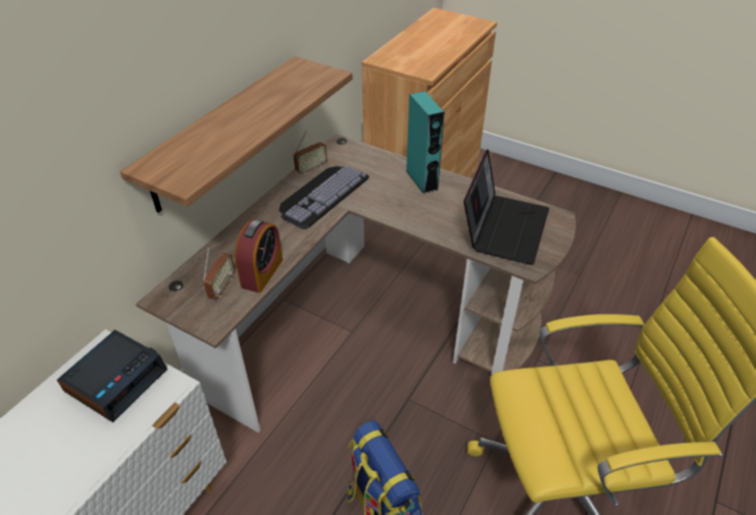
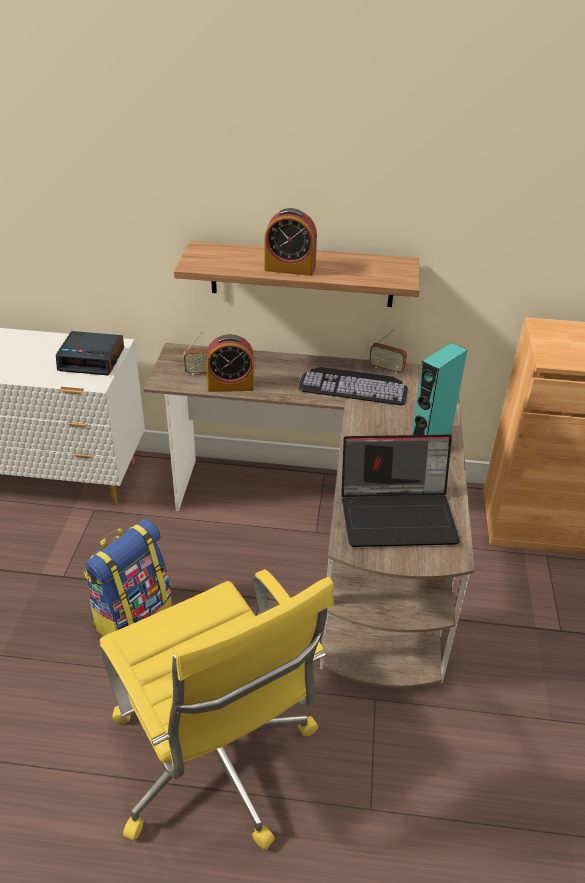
camera: 65 degrees right, 5 degrees down
(254, 123) = (290, 268): none -> alarm clock

